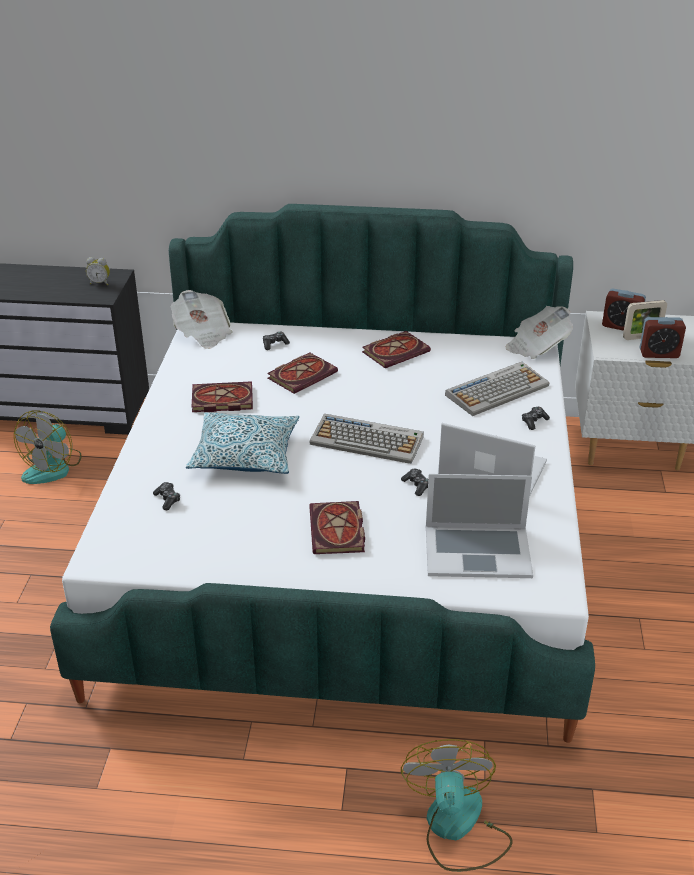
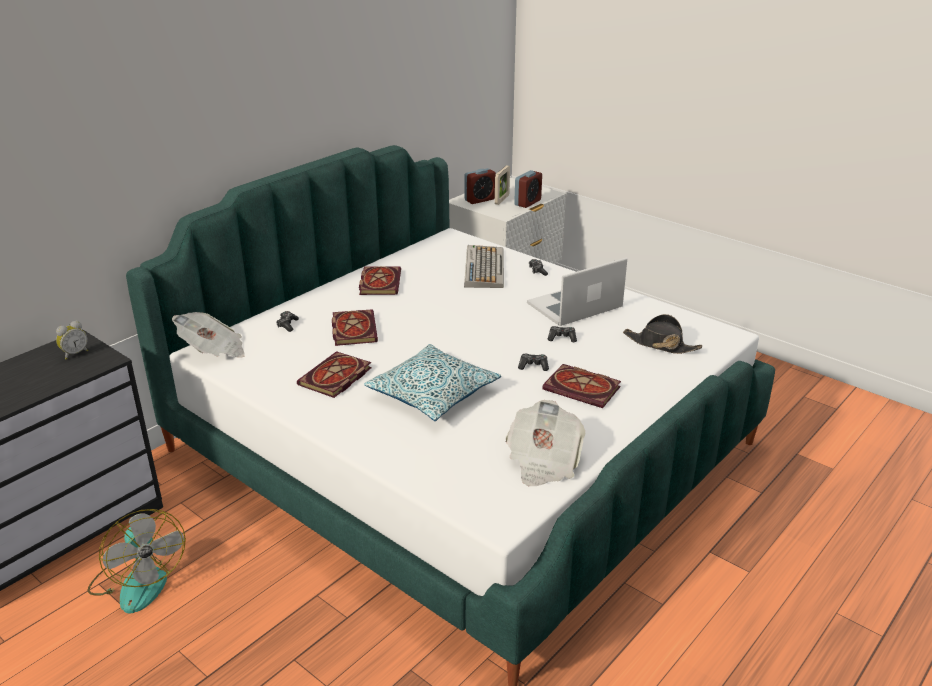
camera: 55 degrees left, 5 degrees down
(167, 499) = (451, 454): game controller -> game controller (533, 366)
(368, 440) = (482, 335): keyboard -> none
(456, 828) = (797, 524): fan -> none
(477, 551) = (660, 344): laptop -> black hat
(536, 347) = (450, 236): newspaper -> newspaper (543, 462)

